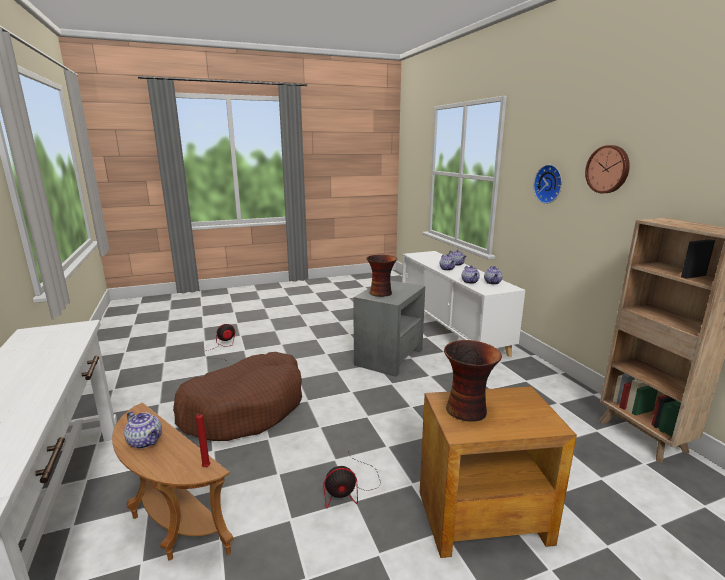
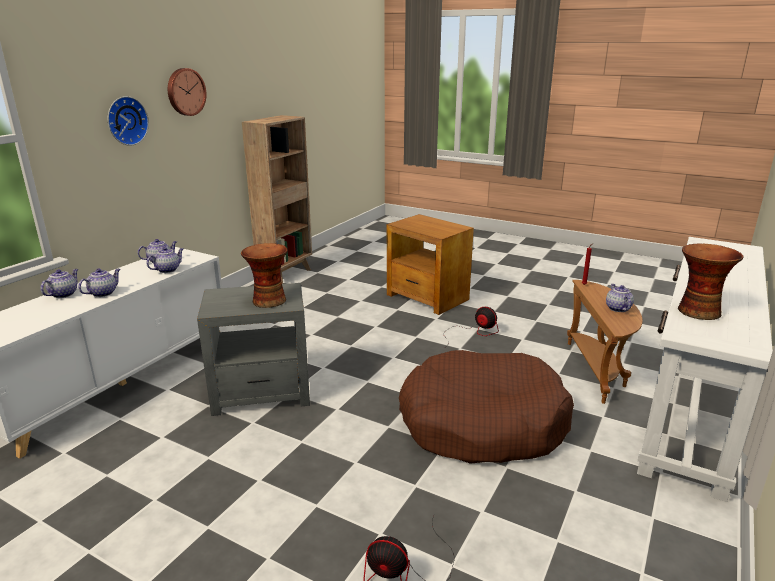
camera: 130 degrees left, 5 degrees up
(468, 410) = (439, 229): vase -> vase (697, 311)

